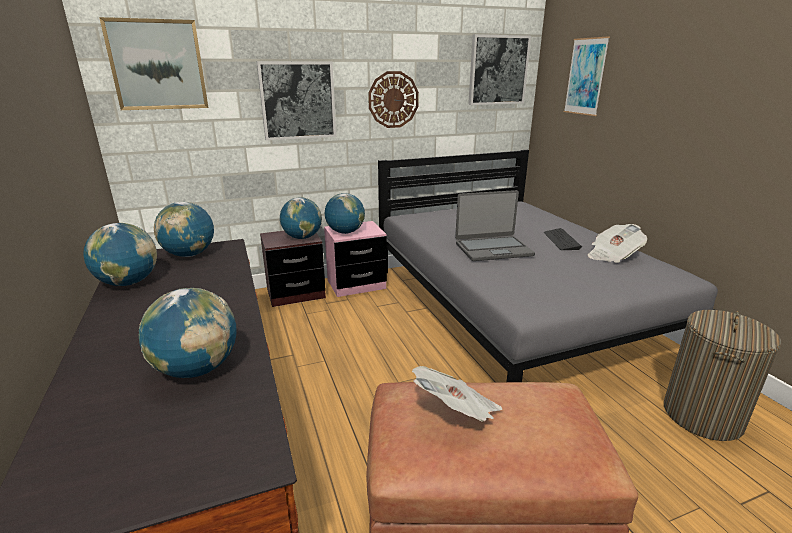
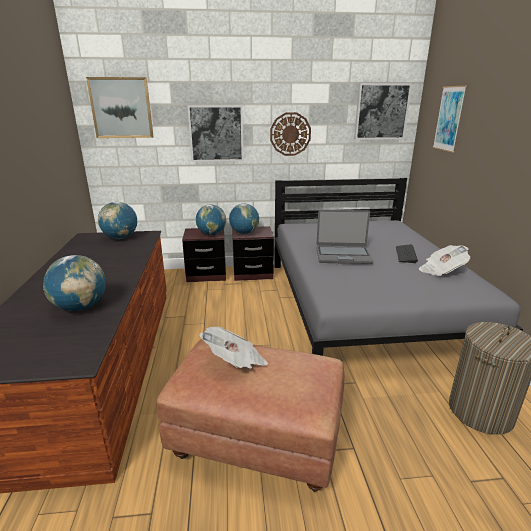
camera: 15 degrees right, 0 degrees up
(129, 283) = (75, 252): globe -> none
(356, 284) = (252, 273): pink nightstand -> brown nightstand

